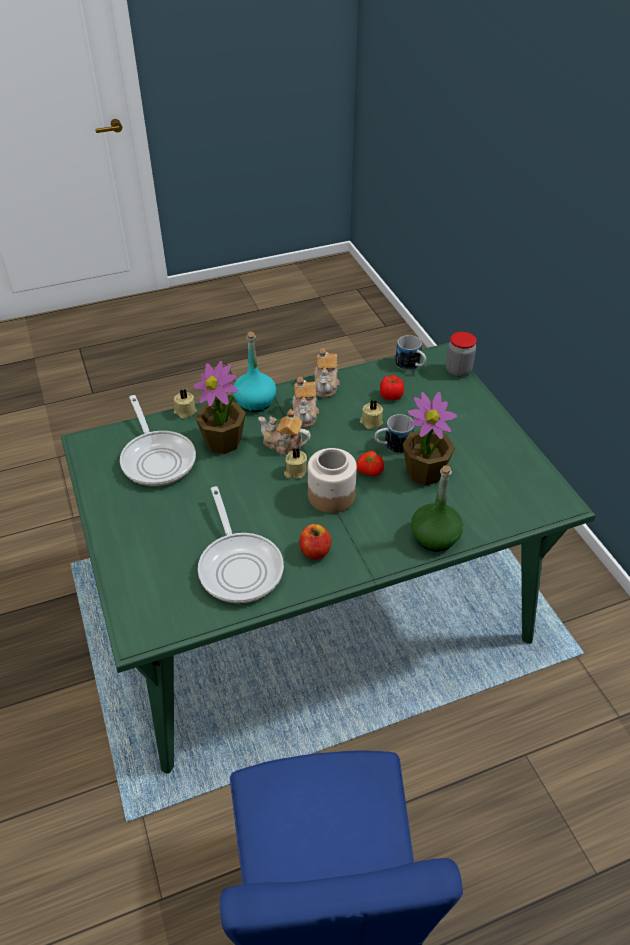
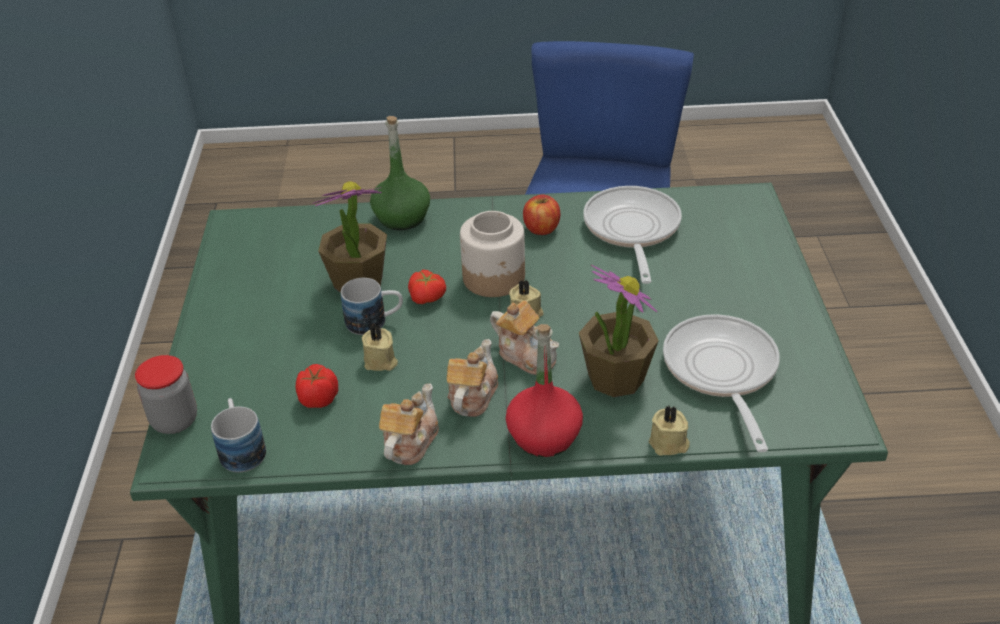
camera: 160 degrees left, 5 degrees down
(255, 402) = (543, 436): turquoise bottle -> red bottle

